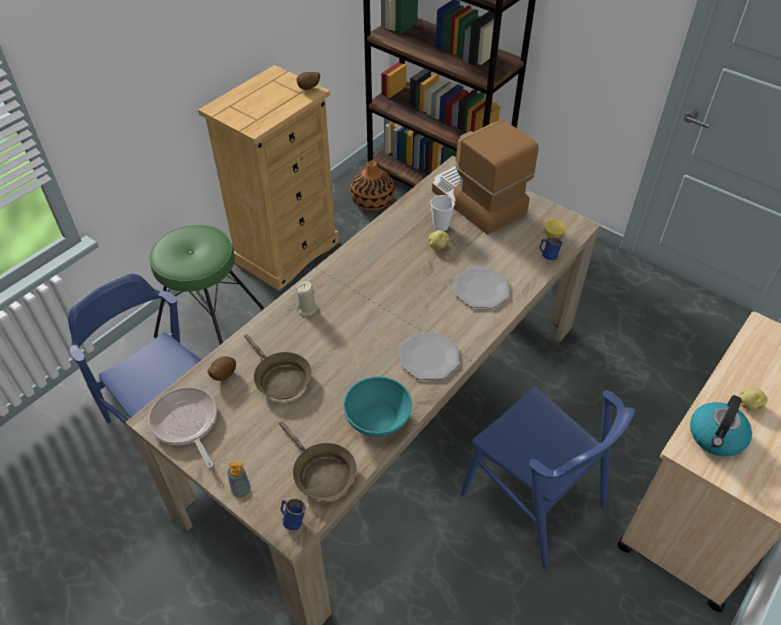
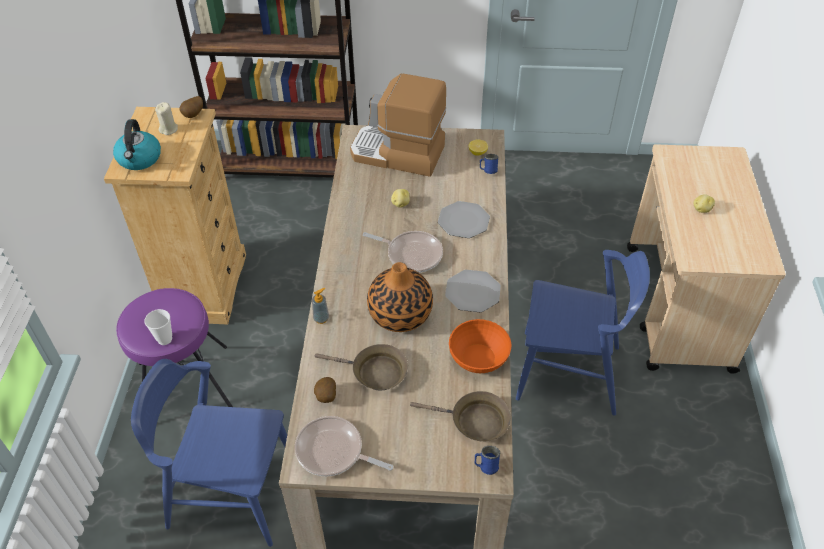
camera: 35 degrees left, 0 degrees up
(209, 320) = (185, 384): green stool -> purple stool
(241, 490) = (428, 471): soap dispenser -> soap dispenser (321, 318)
(307, 308) = (343, 306): beige candle -> beige candle (169, 129)
(372, 201) = (245, 204): vase -> vase (400, 314)
(378, 419) = (479, 358): turquoise bowl -> orange bowl
(406, 295) = (411, 254): none -> frying pan
(441, 227) = (388, 187): cup -> cup (165, 339)
(716, 437) = (701, 242): kettle -> kettle (139, 159)

